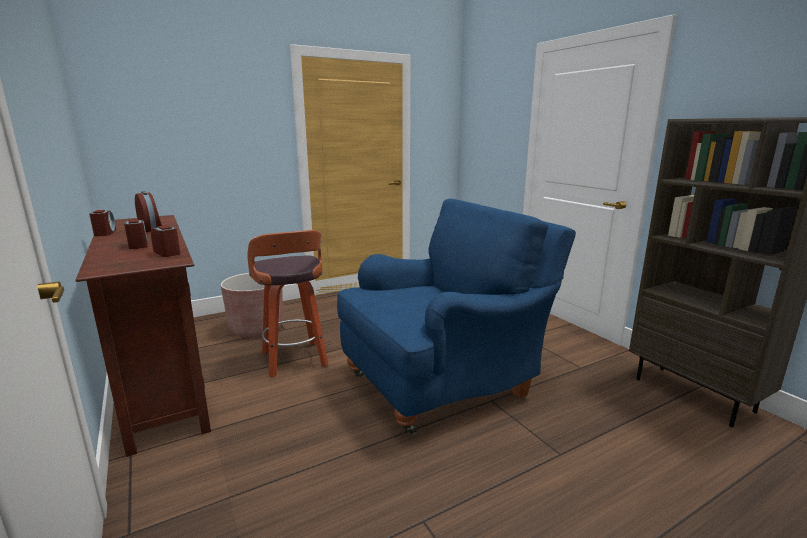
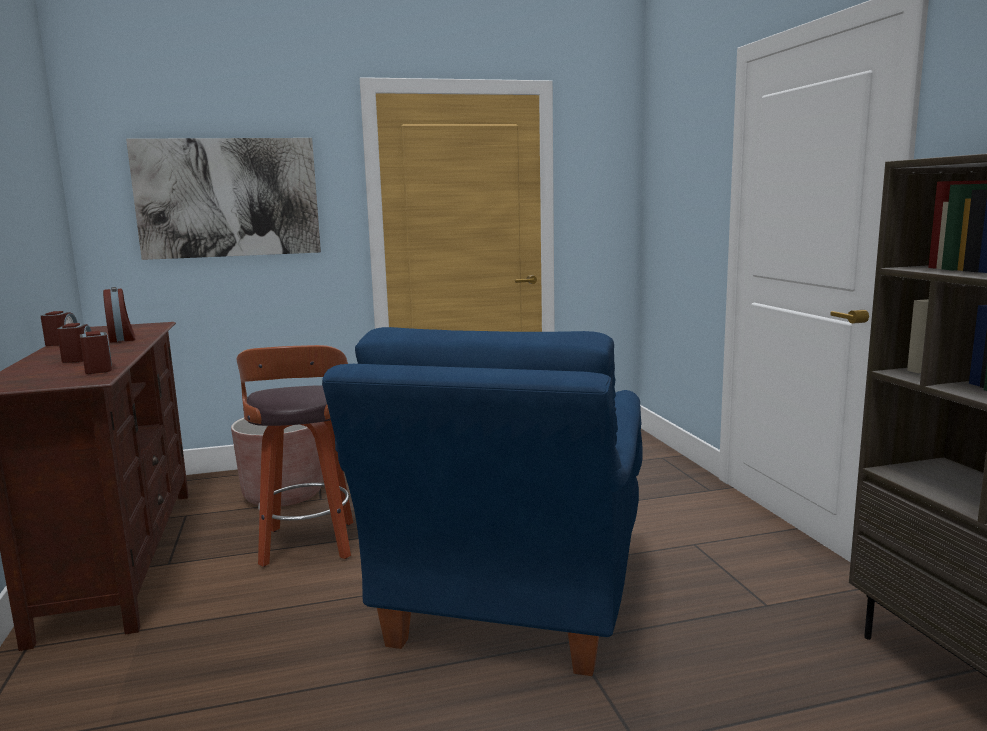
camera: 15 degrees right, 5 degrees down
(200, 126) = (228, 198): none -> picture
(444, 383) = (510, 604): blue armchair -> blue armchair turned 120 degrees clockwise

